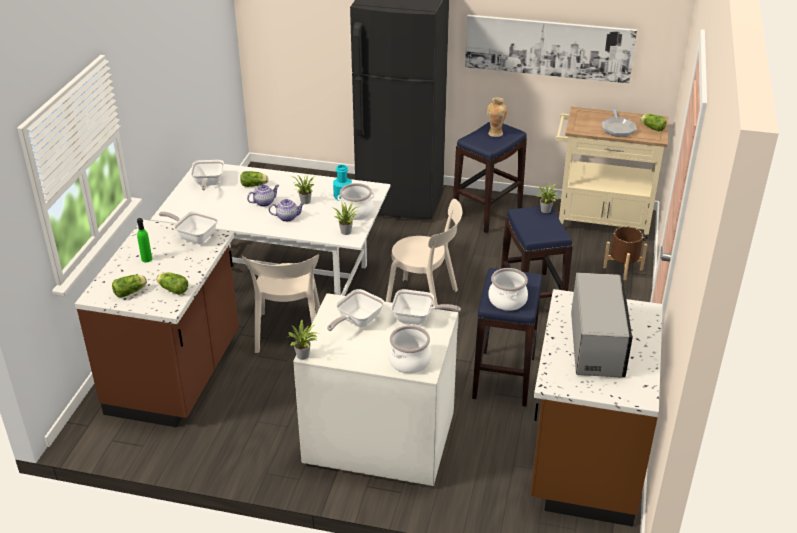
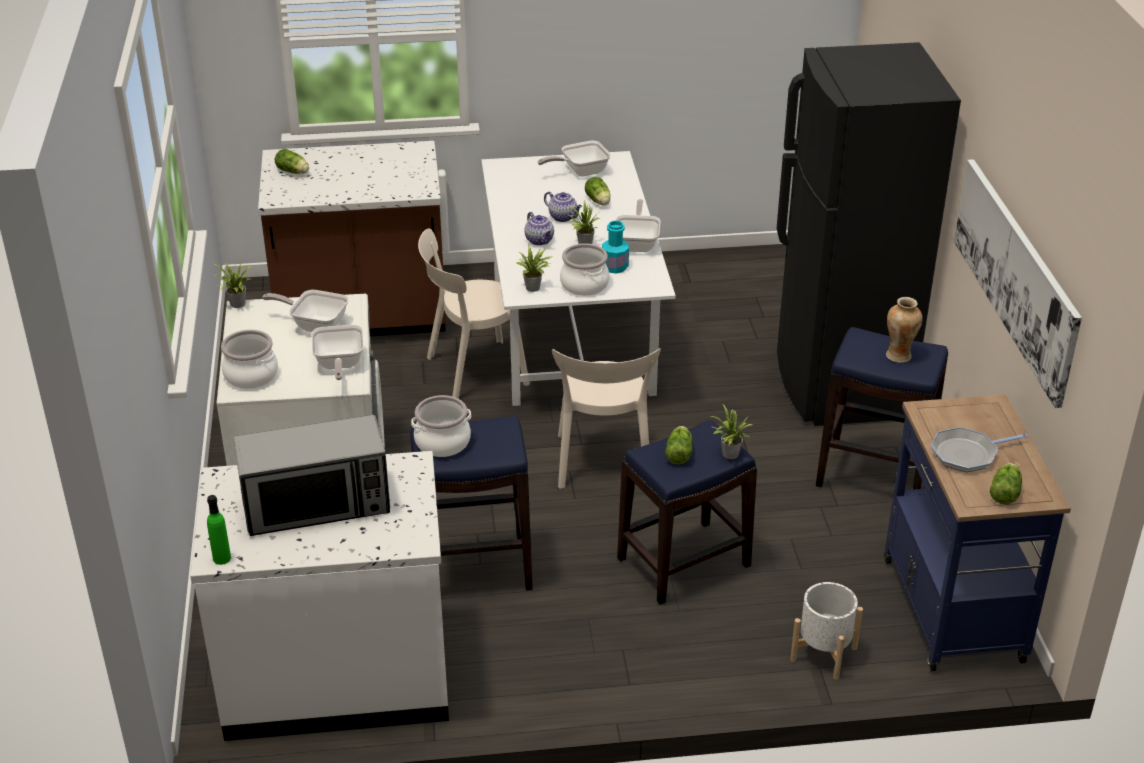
camera: 70 degrees right, 0 degrees up
(146, 259) = (357, 164): green bottle -> green bottle (222, 558)
(172, 289) = (308, 192): lettuce -> lettuce (679, 453)
(194, 236) = (416, 177): frying pan -> frying pan (637, 243)
(584, 459) = (337, 675): brown counter -> white counter
(599, 221) = (950, 606): beige cart -> blue cart
(623, 268) = (824, 654): brown planter -> white planter

